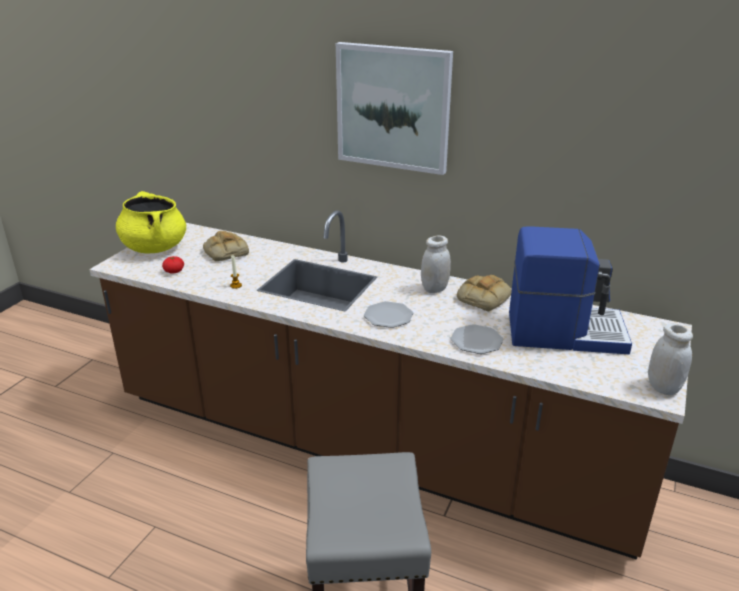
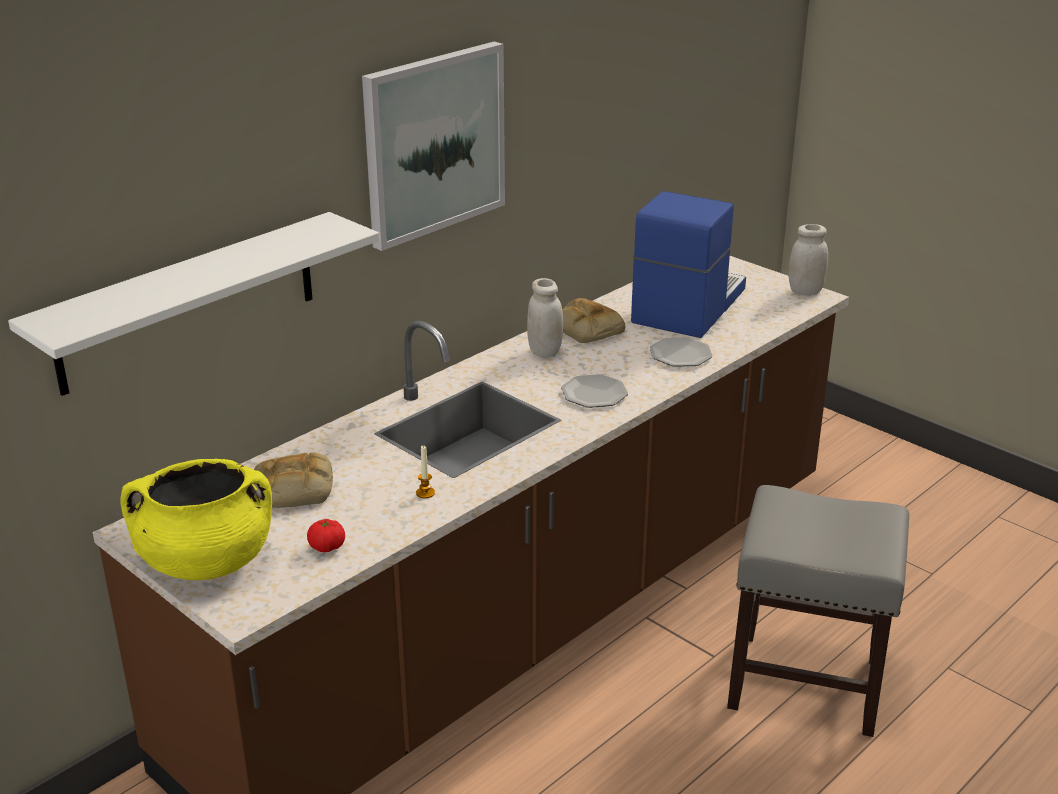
camera: 70 degrees left, 0 degrees up
(228, 133) = (188, 302): none -> white shelf

